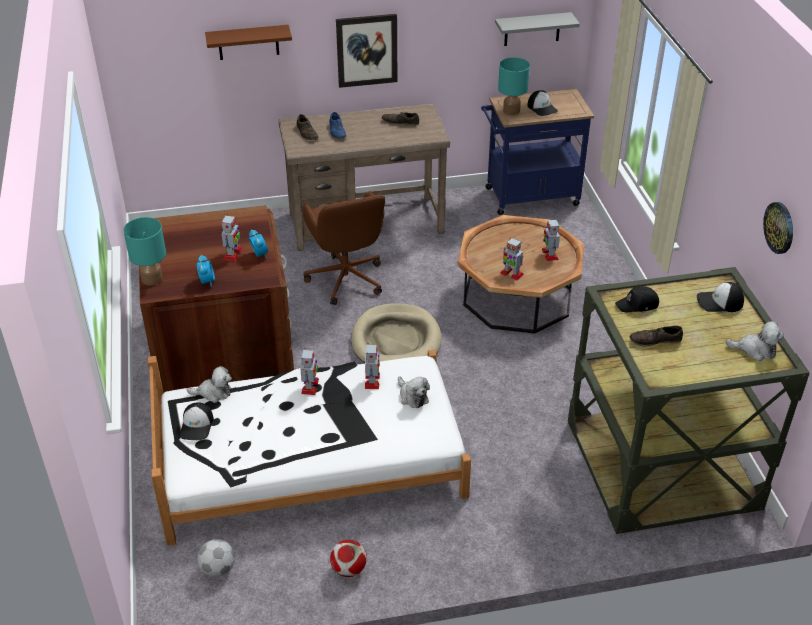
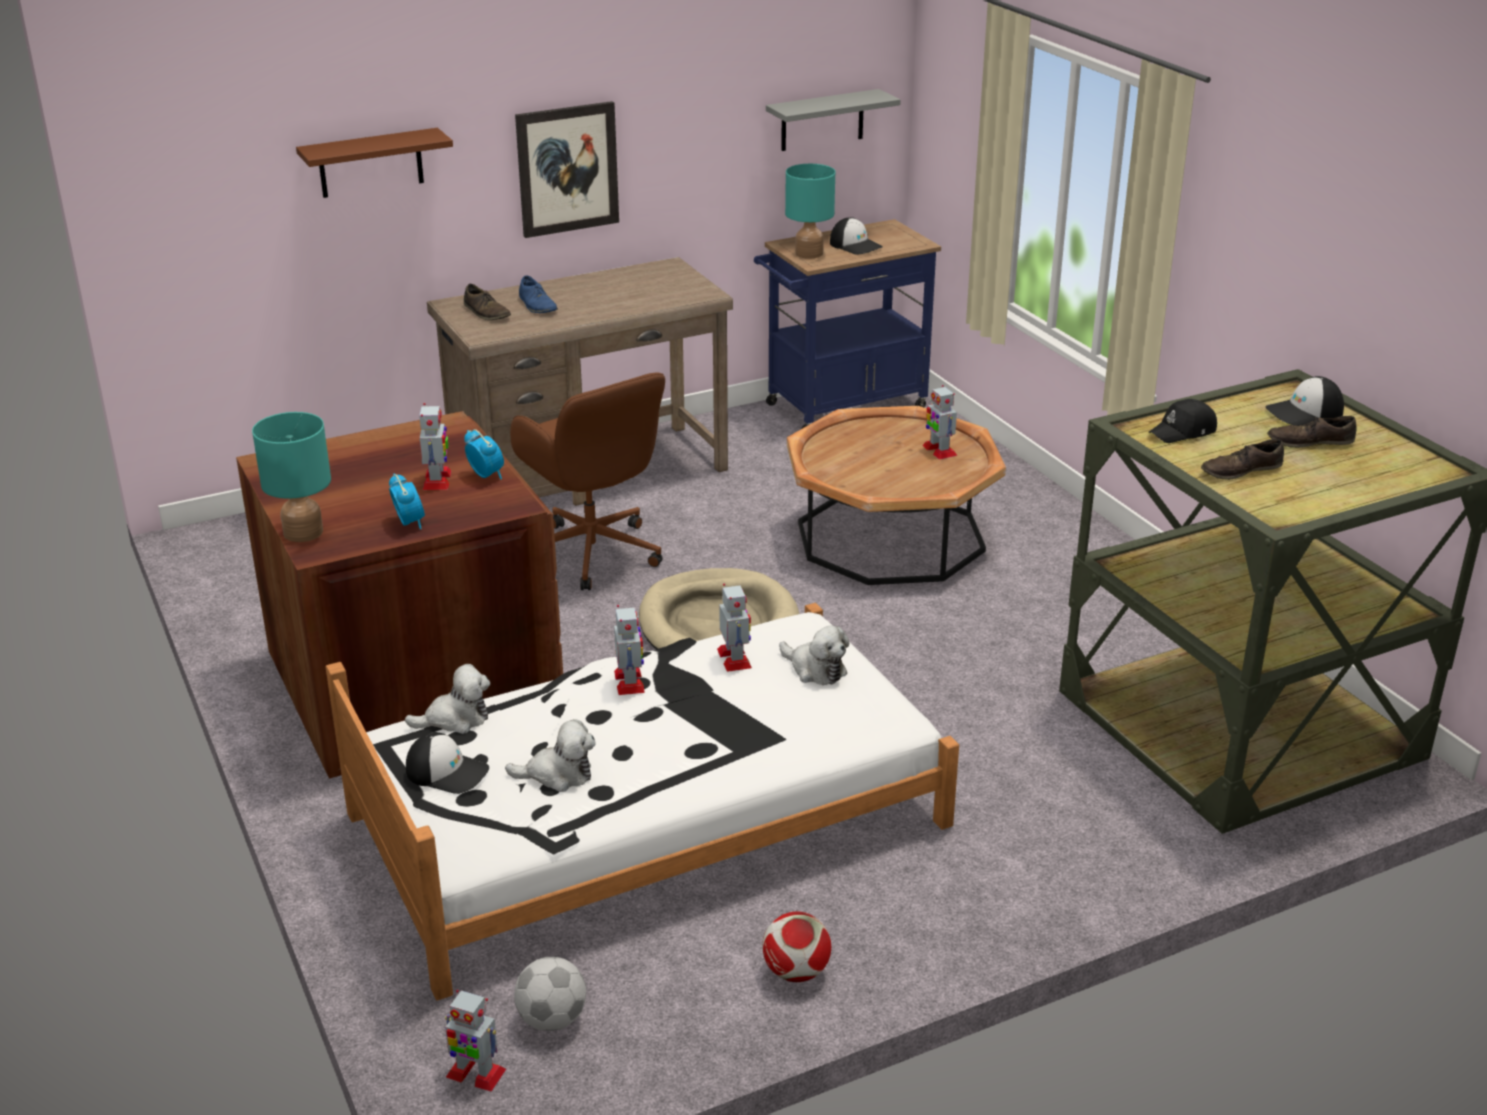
camera: 15 degrees left, 10 degrees down
(197, 426) = (447, 771): cap -> cap turned 60 degrees counterclockwise
(400, 122) = (638, 283): brown shoe -> brown shoe (1309, 441)
(511, 273) = (891, 482): toy robot -> toy robot (475, 1073)
(755, 350) = (1399, 461): plush toy -> plush toy (558, 774)
(779, 227) = (1386, 266): wall clock -> none

